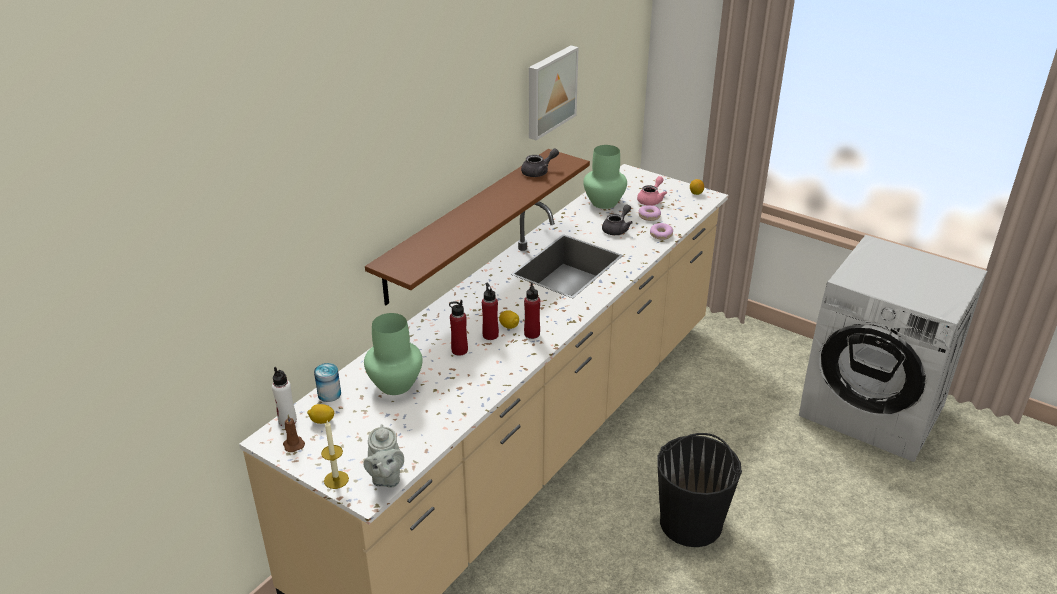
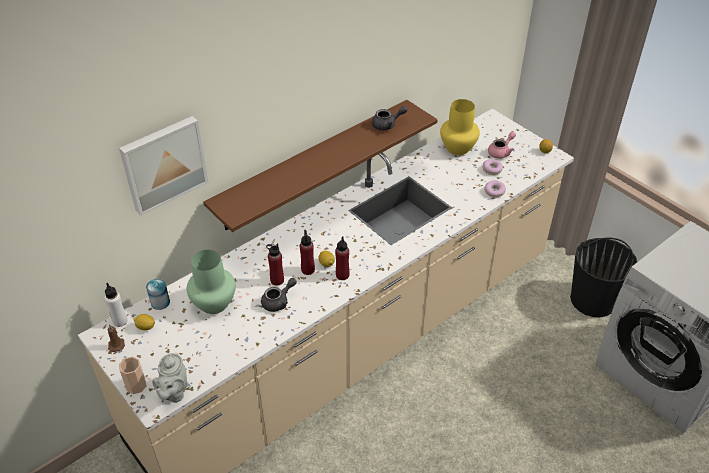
camera: 15 degrees right, 10 degrees up
(336, 480) = (136, 385): candle -> cup
(549, 91) = (410, 51): picture -> picture (163, 163)
(605, 202) = (458, 148): green vase -> yellow vase
(617, 229) = (458, 179): grey teapot -> grey teapot (278, 301)
(691, 522) = (464, 445): black bucket -> black bucket (593, 299)

